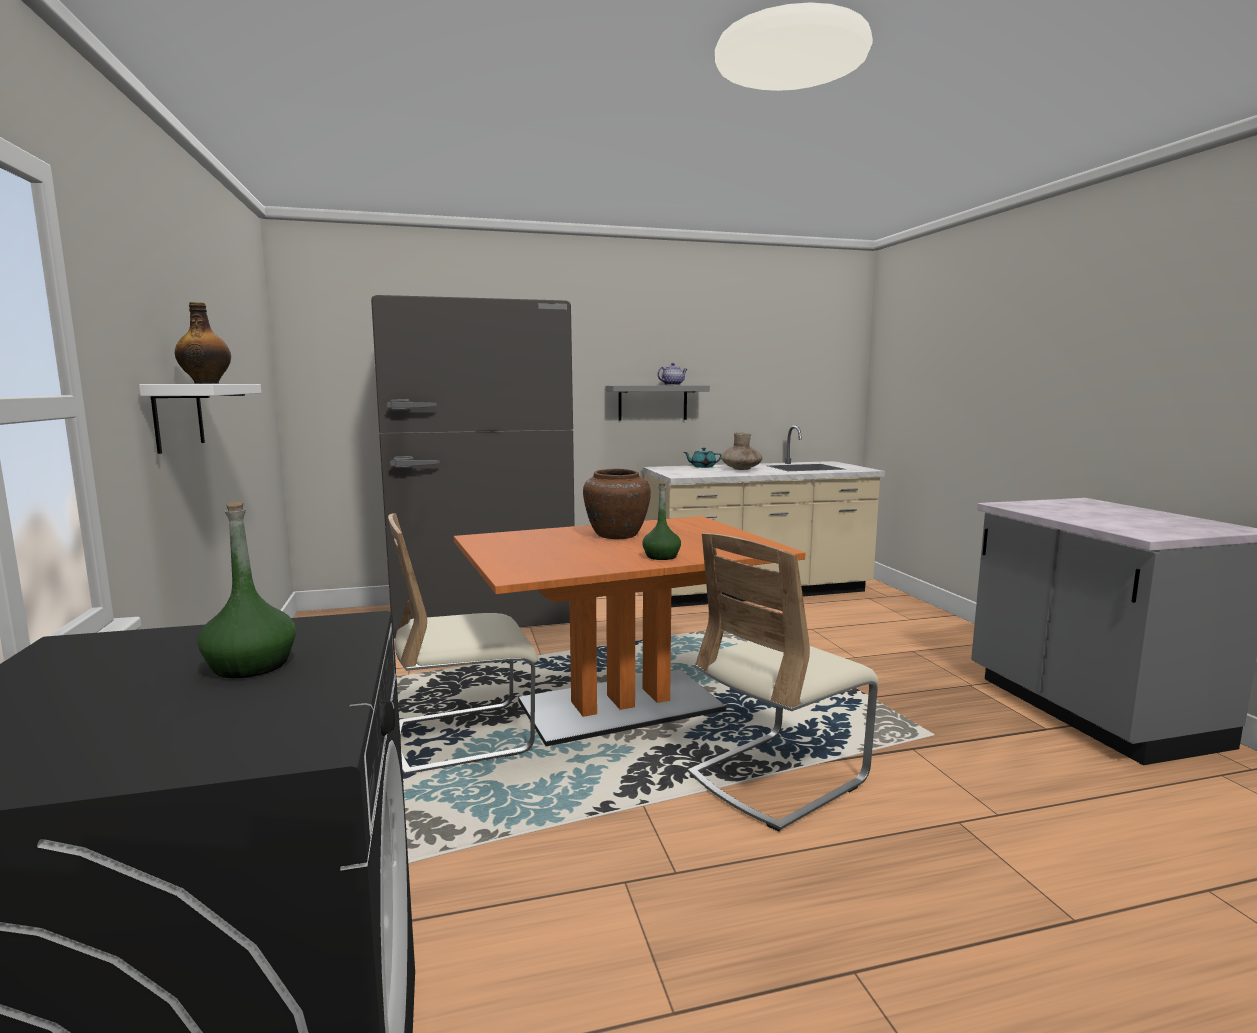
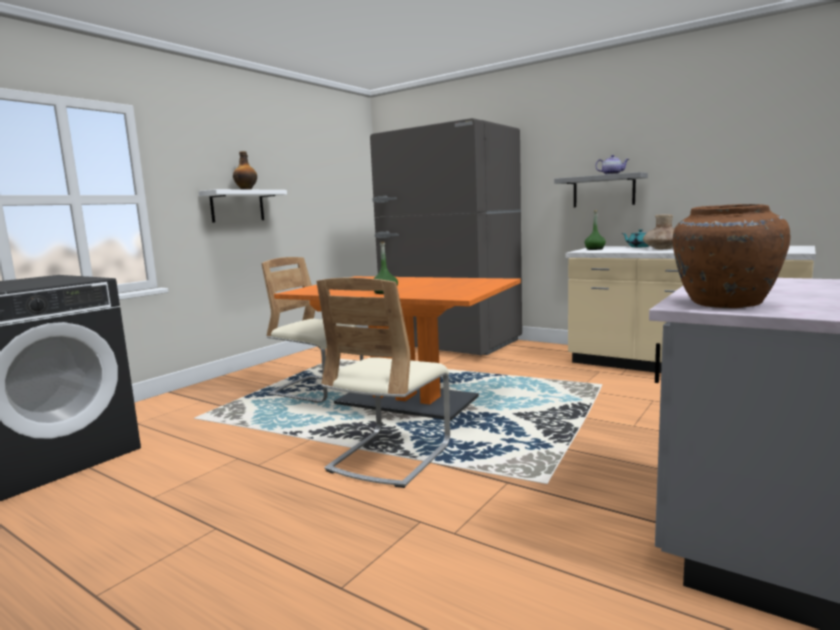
camera: 50 degrees right, 0 degrees up
(251, 666) = (37, 283): green bottle -> green bottle (594, 249)
(616, 535) = (417, 282): brown vase -> brown vase (723, 304)
(777, 778) = (390, 457): beige chair -> beige chair turned 75 degrees counterclockwise

